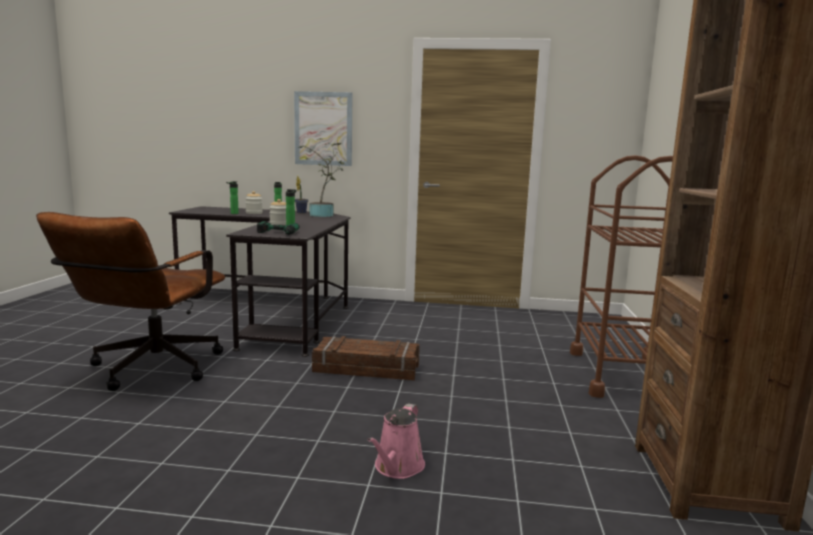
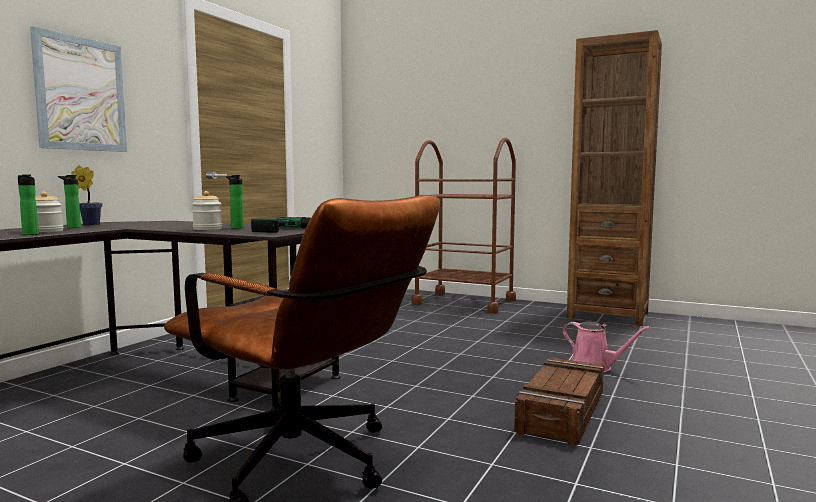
camera: 70 degrees left, 5 degrees down
(324, 215) = (143, 222): potted plant -> none
(366, 369) = (399, 358): crate -> crate (563, 411)

